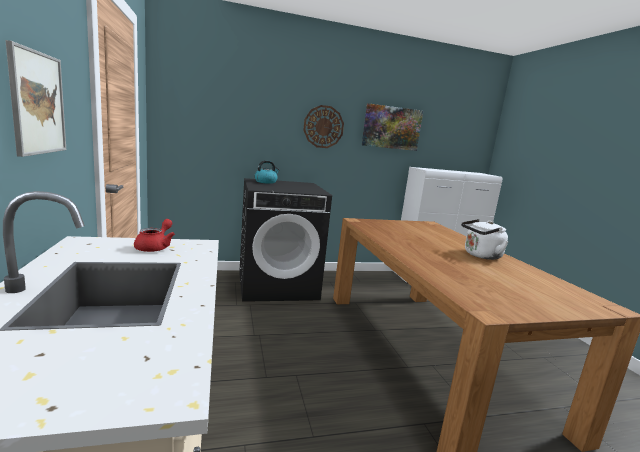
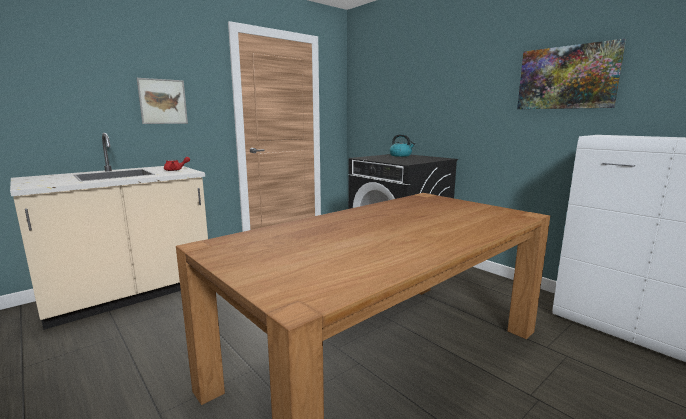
camera: 65 degrees right, 0 degrees up
(323, 127) = (471, 93): wall clock -> none
(480, 255) = (411, 240): white kettle -> none

